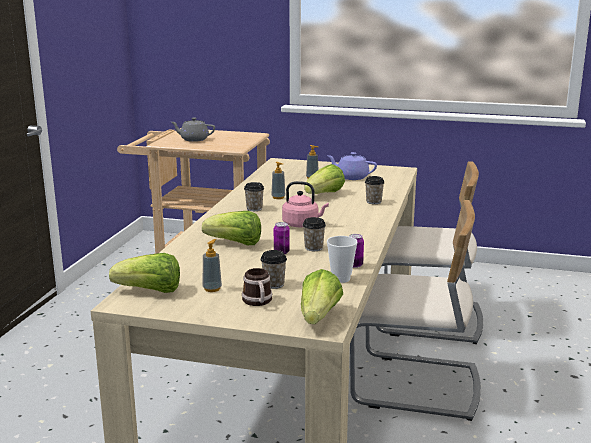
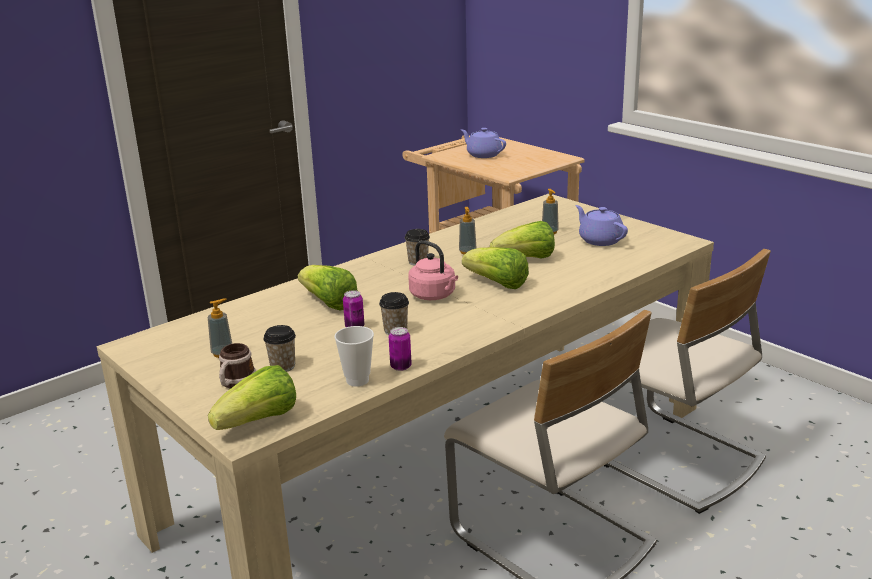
camera: 35 degrees right, 5 degrees up
(150, 291) = (169, 340): lettuce -> lettuce (497, 284)
(193, 139) = (483, 155): grey teapot -> purple teapot
(373, 202) = (567, 283): cup -> none

